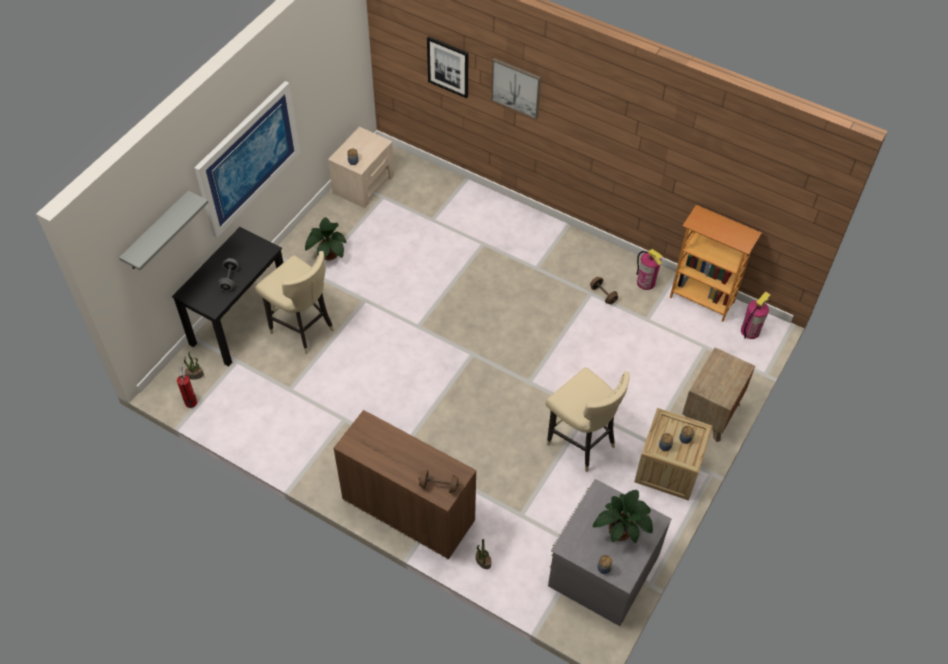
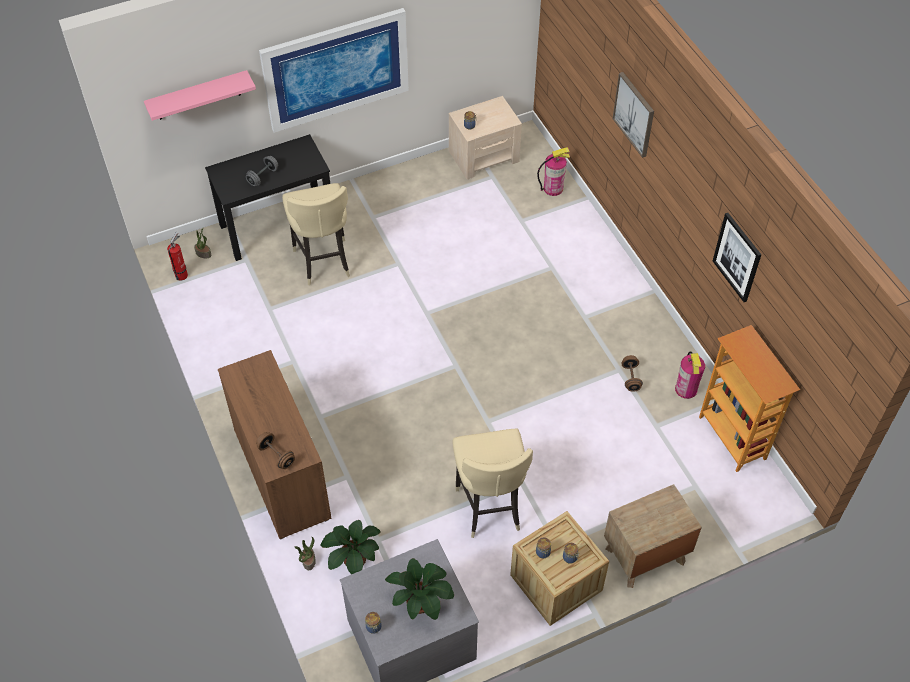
camera: 35 degrees right, 0 degrees up
(157, 232) = (198, 96): grey shelf -> pink shelf
(328, 254) = (399, 206): potted plant -> potted plant (352, 559)
(448, 67) = (589, 66): picture -> picture (737, 257)
(750, 331) = (759, 497): fire extinguisher -> fire extinguisher (553, 188)

